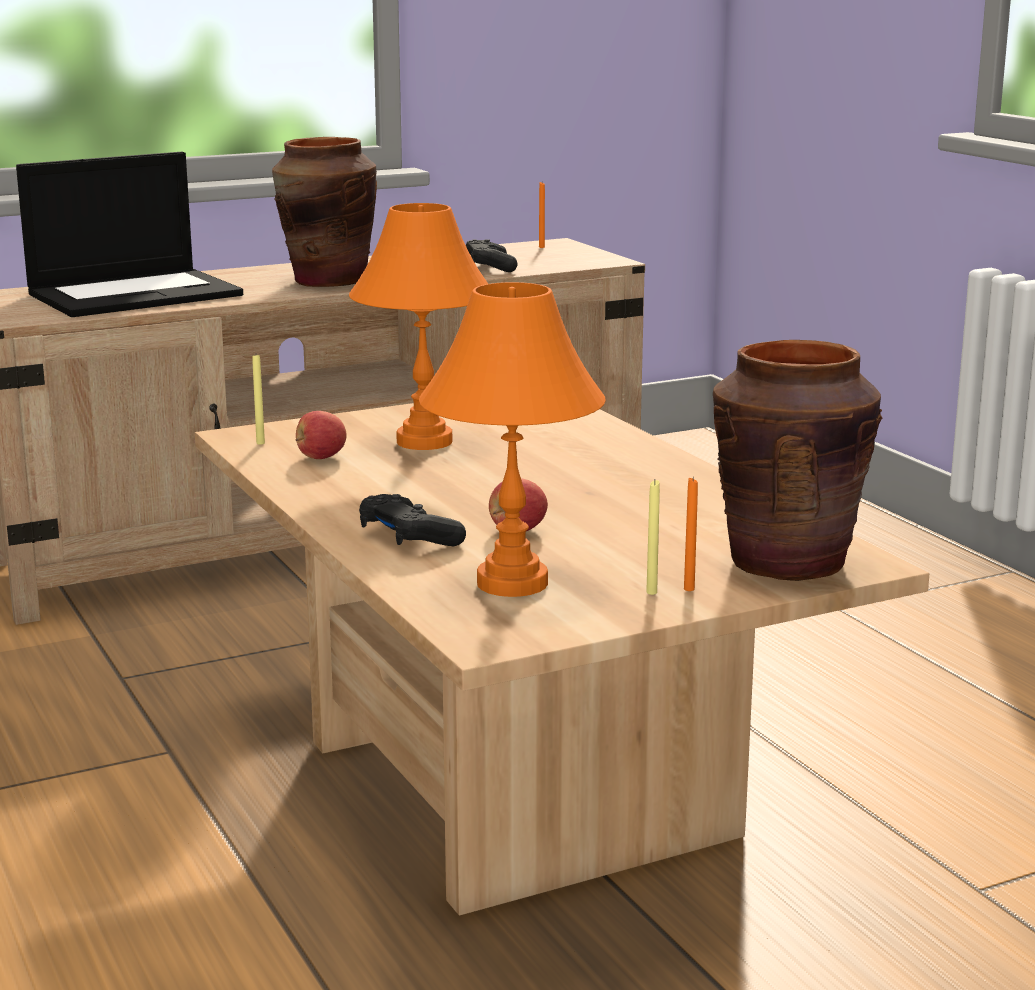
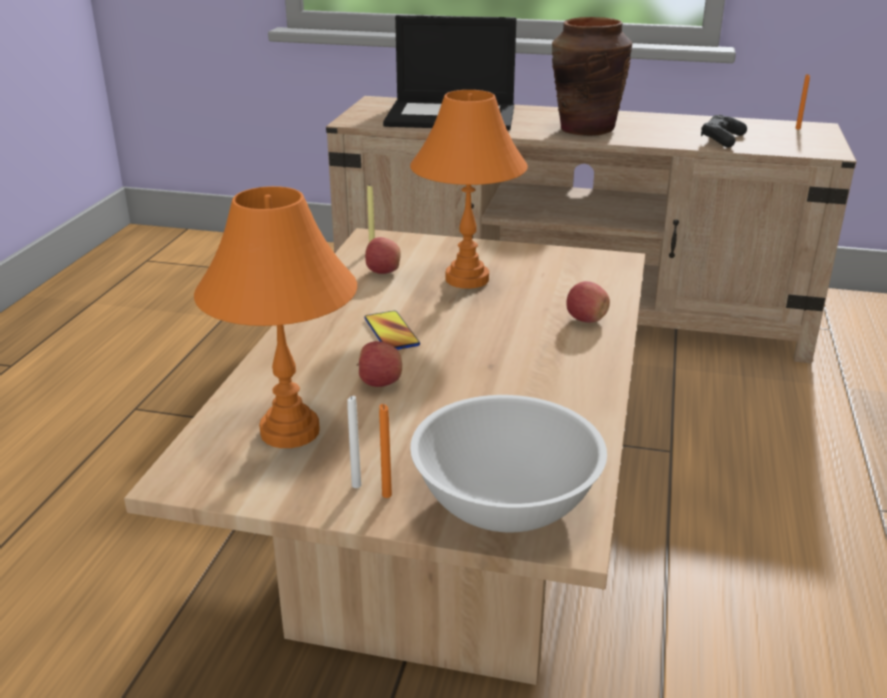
camera: 40 degrees right, 10 degrees up
(408, 537) = (307, 361): black game controller -> none
(442, 496) = (391, 332): none -> phone
(603, 441) = (586, 319): none -> apple
(651, 592) = (356, 485): yellow candle -> white candle
(787, 563) = (504, 503): brown vase -> white bowl

